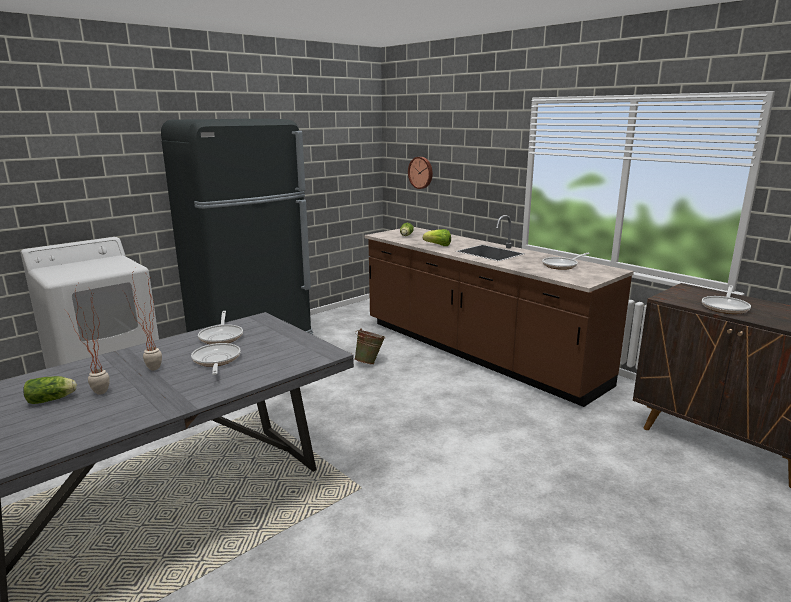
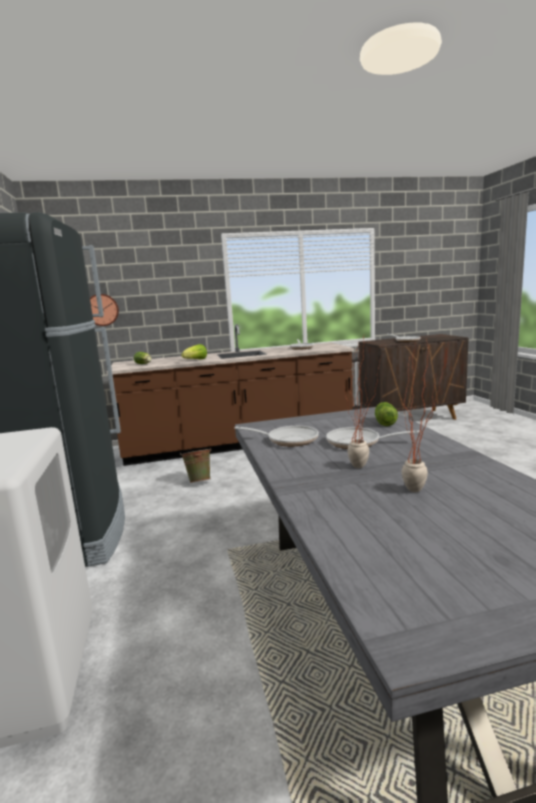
camera: 60 degrees left, 5 degrees down
(53, 399) = (422, 517): lettuce -> lettuce (385, 422)

